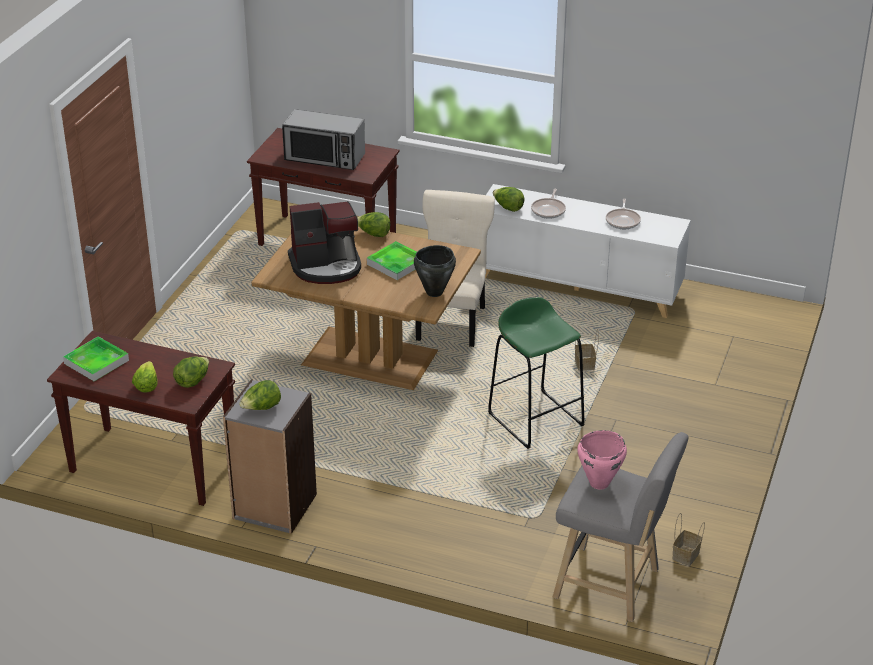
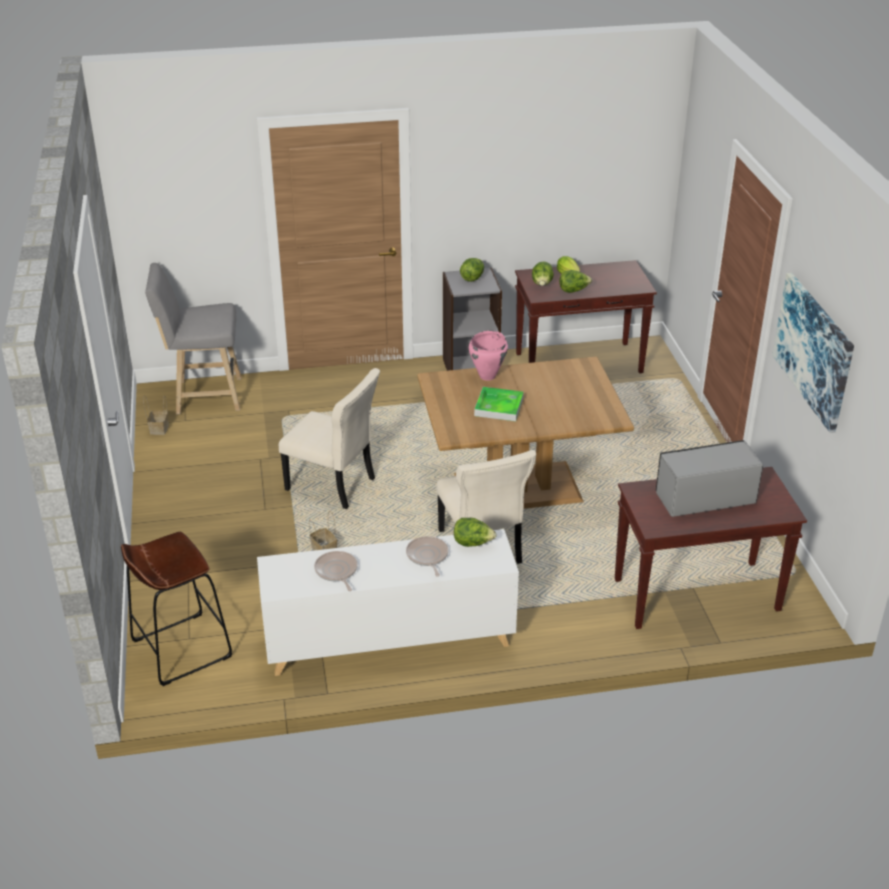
camera: 150 degrees right, 0 degrees up
(96, 362) = (621, 276): tray -> none
(186, 92) = (813, 350): none -> picture
(326, 266) = (554, 386): coffee machine -> none
(373, 234) = (550, 427): lettuce -> lettuce (573, 290)
(434, 292) = (440, 393): black cooking pot -> none
(536, 419) = (333, 485): green stool -> beige chair
(598, 483) = (212, 317): pink cooking pot -> pink cooking pot (487, 376)
(742, 331) = (181, 649): none -> brown stool

